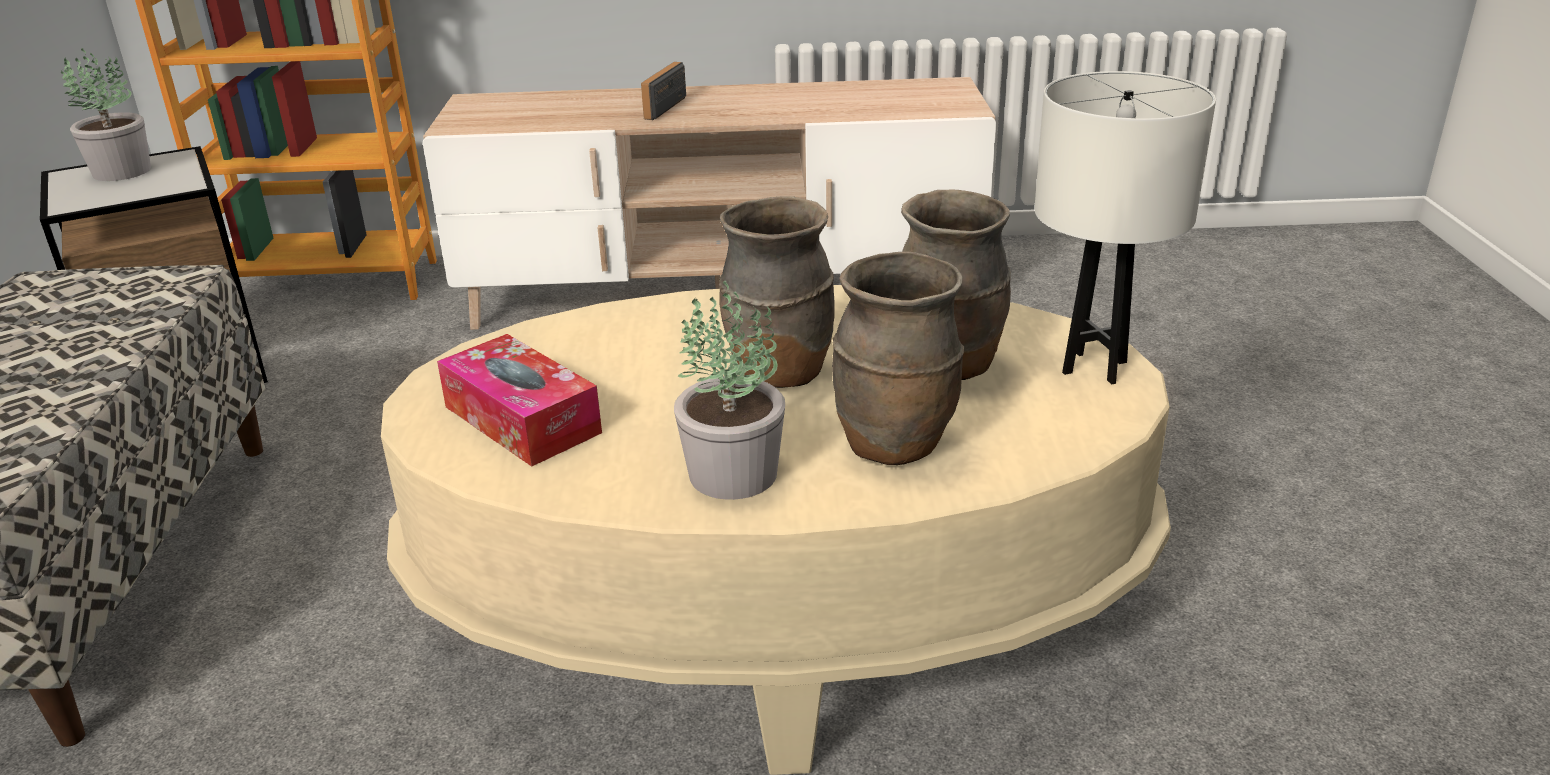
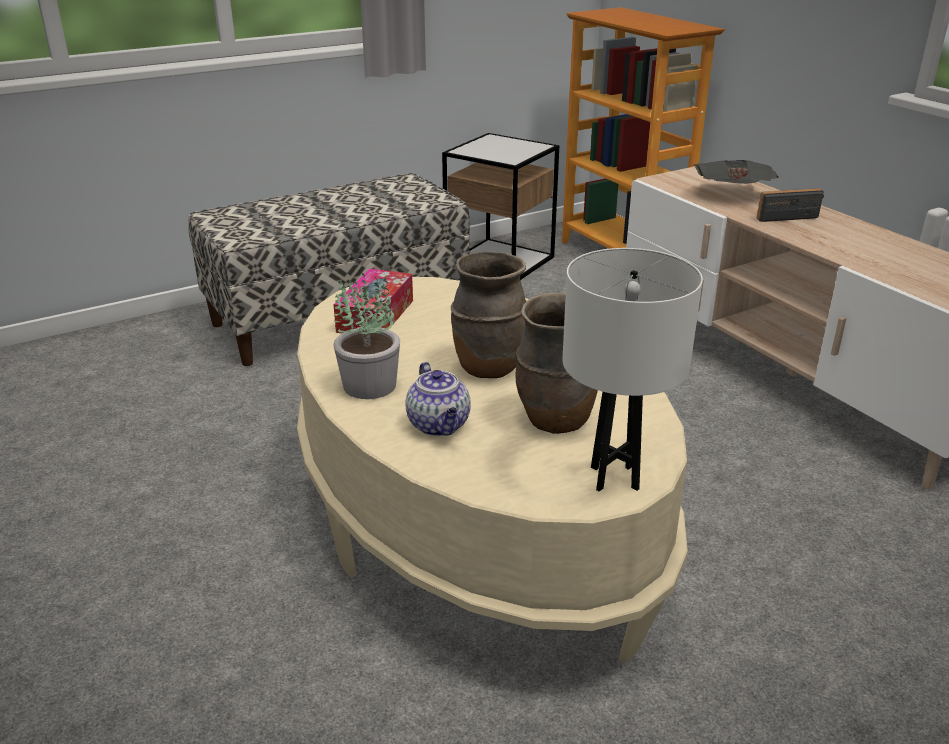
camera: 60 degrees right, 0 degrees up
(120, 171) = (508, 144): potted plant -> none
(563, 110) = (732, 195): none -> newspaper
(895, 445) = (439, 425): brown vase -> teapot

